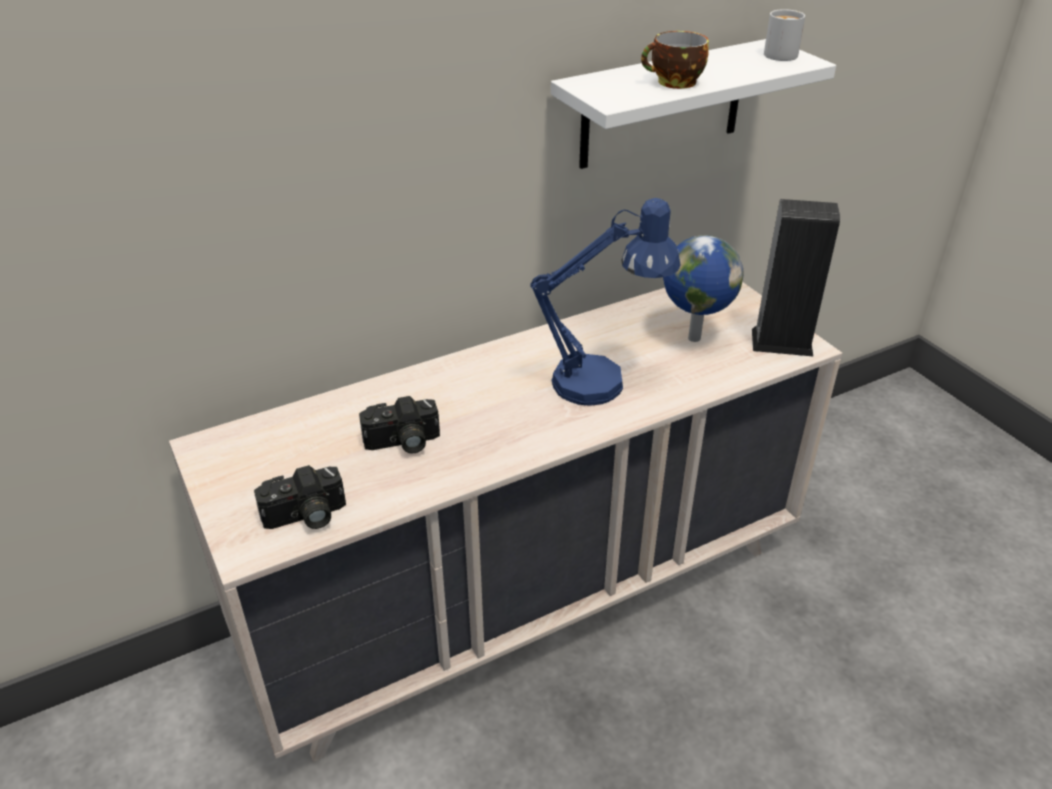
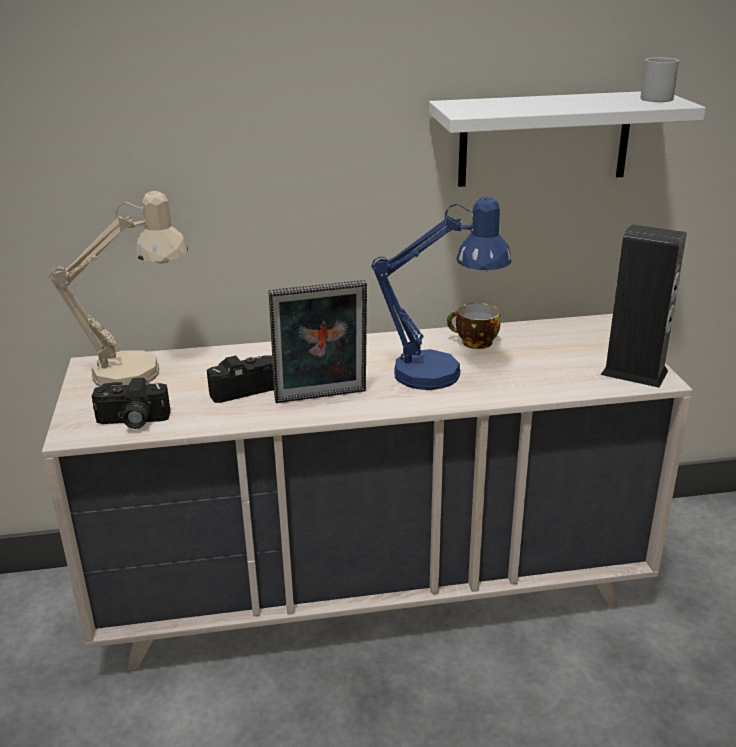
camera: 20 degrees right, 10 degrees down
(271, 444) = (141, 371): none -> beige table lamp
(402, 443) = (241, 388): camera -> camera turned 150 degrees clockwise
(498, 438) = (321, 398): none -> picture frame
(674, 83) = (534, 107): cup -> cup (474, 343)
(692, 337) = (547, 357): globe -> none

